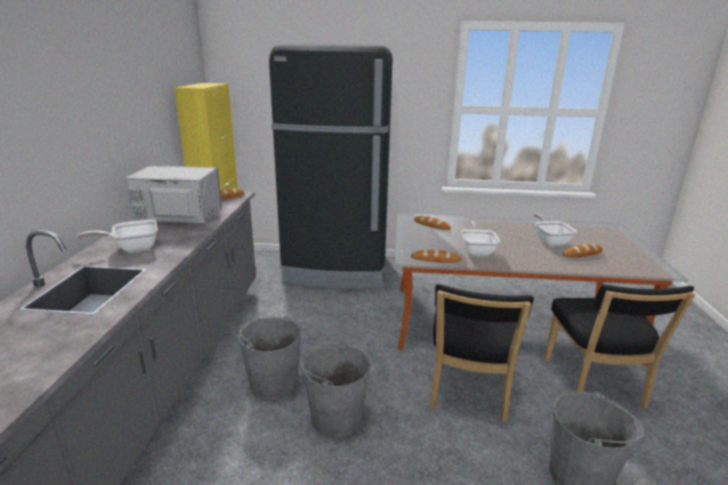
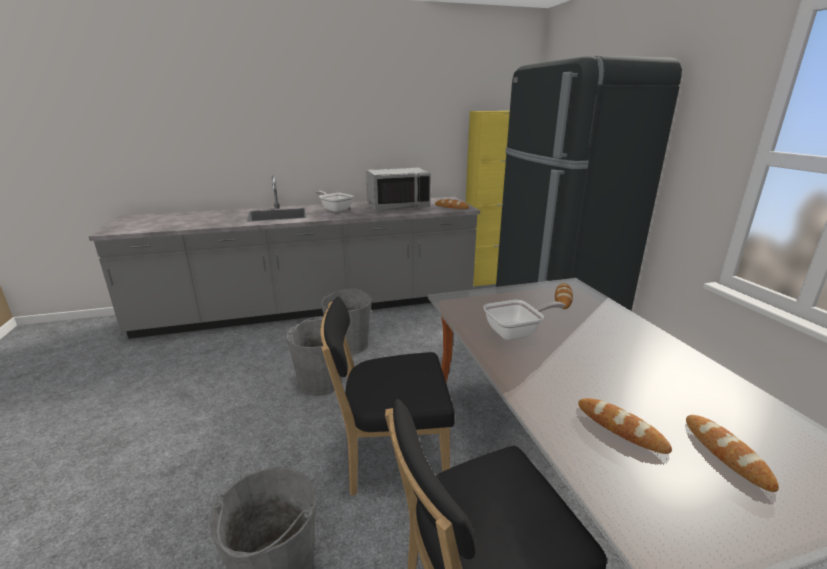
camera: 70 degrees right, 0 degrees up
(178, 216) = (398, 206): grey microwave -> grey microwave turned 90 degrees clockwise
(435, 259) = (458, 311): bread -> bread (726, 453)
(550, 240) = (641, 391): frying pan -> none

